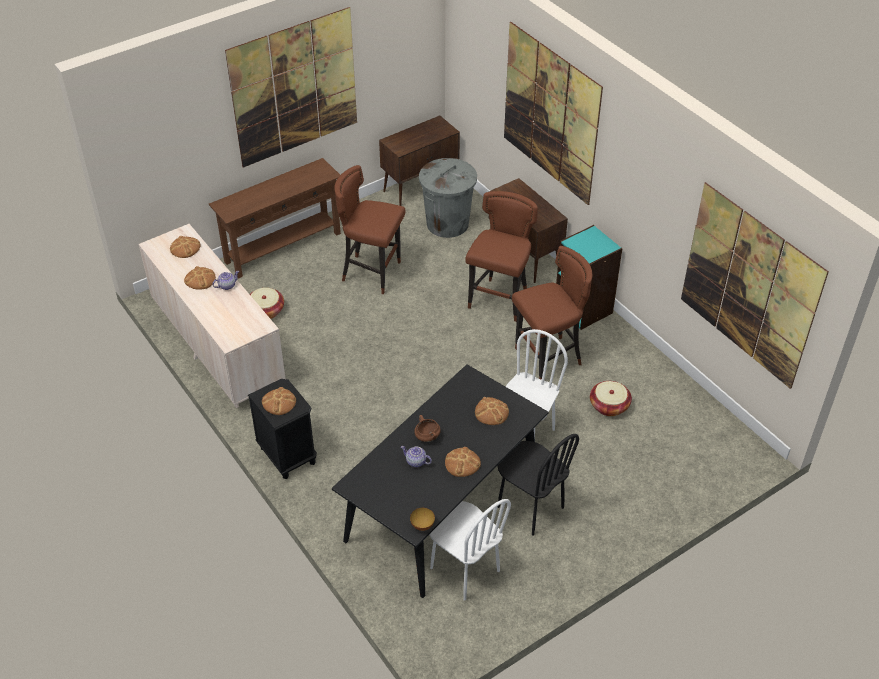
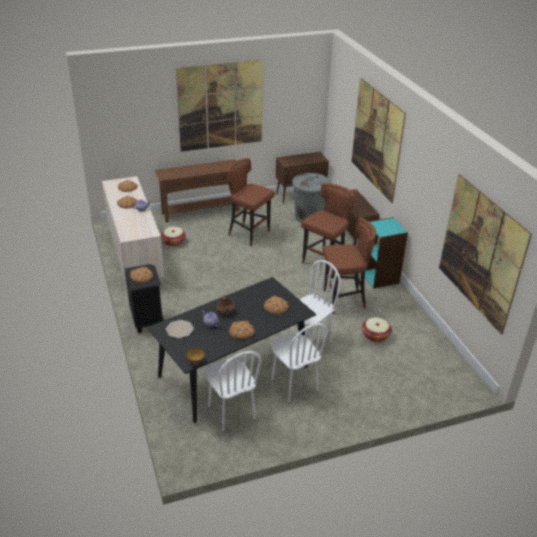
camera: 15 degrees right, 10 degrees down
(378, 481) = (179, 329): none -> plate
(530, 507) = (294, 384): black chair -> white chair

